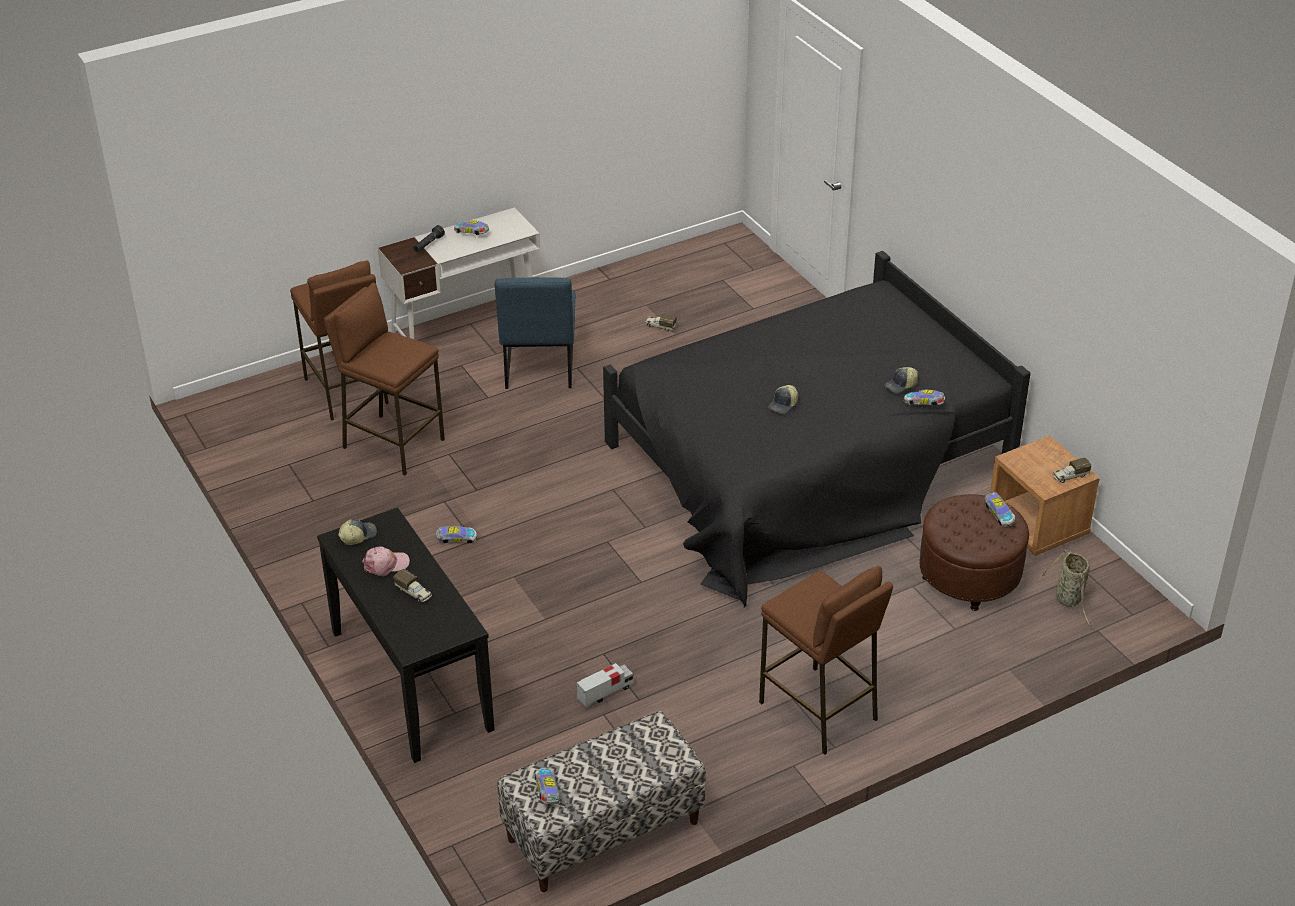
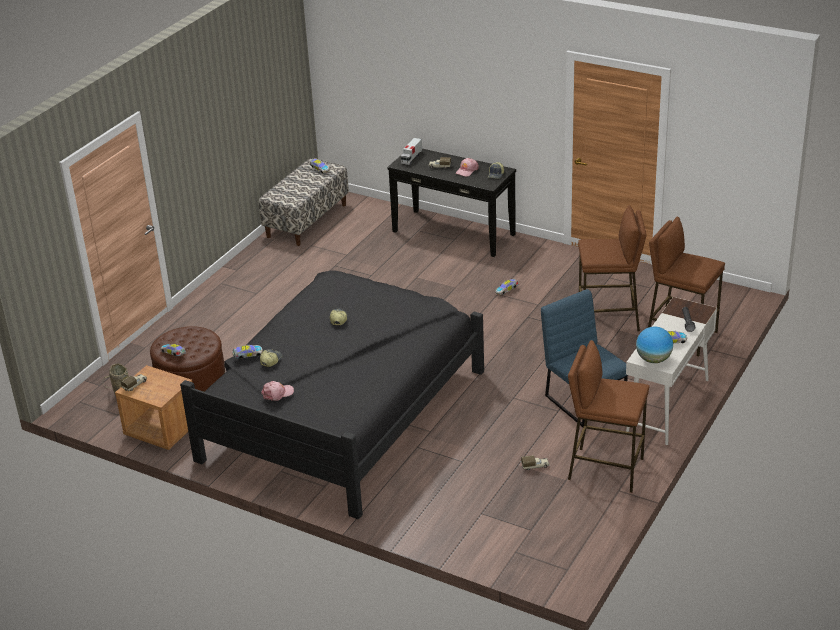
camera: 150 degrees right, 5 degrees down
(512, 224) = (653, 359): none -> globe
(605, 693) = (354, 262): toy truck -> toy truck (411, 158)
(818, 711) = (239, 293): brown stool -> brown stool (605, 469)
(918, 344) = (277, 393): none -> pink cap

